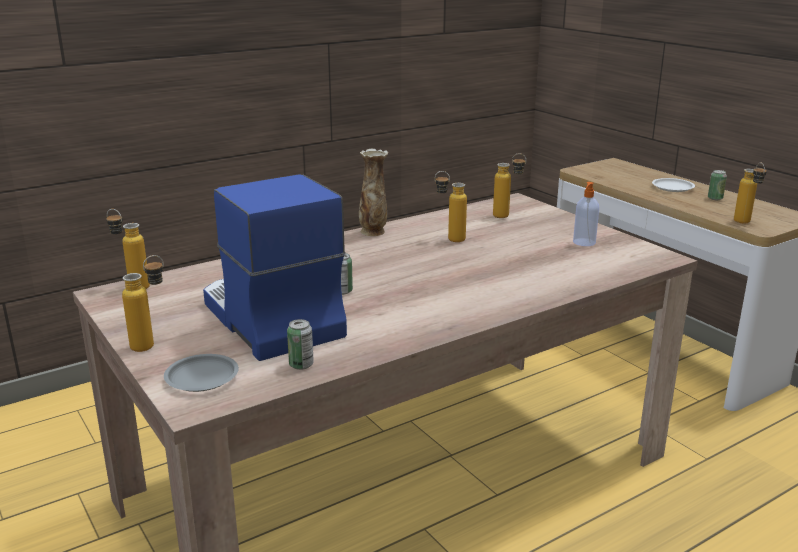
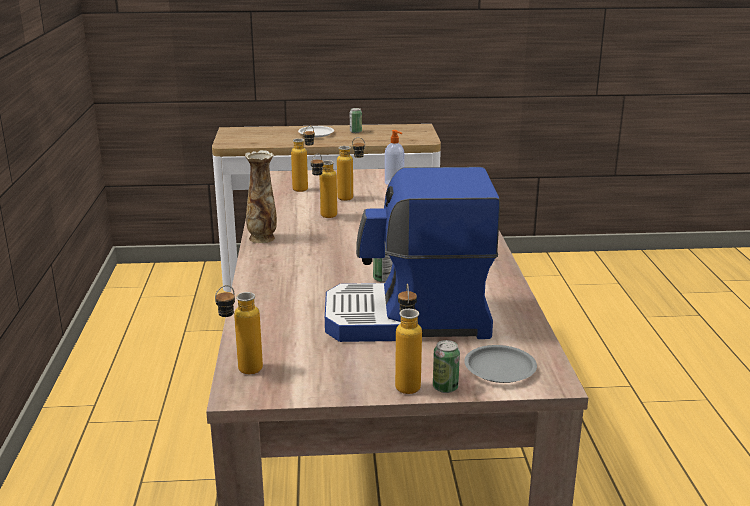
camera: 60 degrees left, 0 degrees up
(301, 365) = (511, 324): can -> can (445, 387)
(745, 223) = (411, 140): bottle -> bottle (351, 199)

